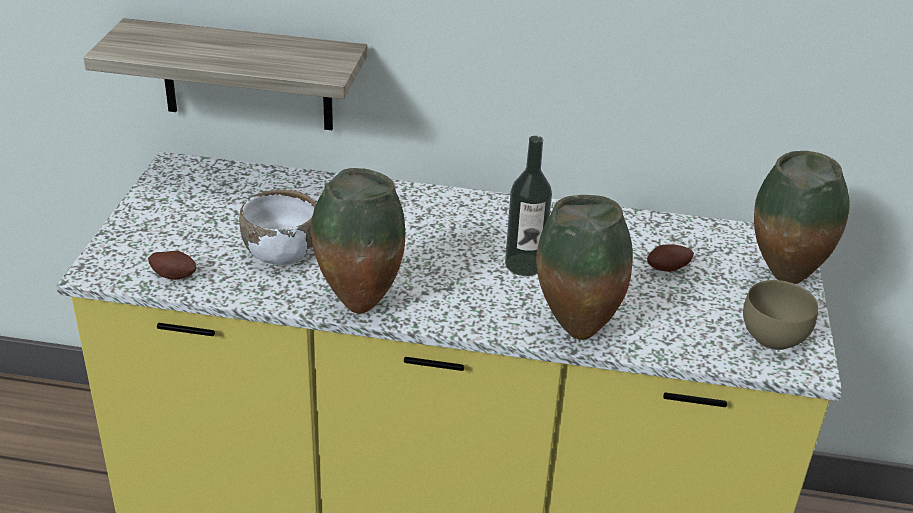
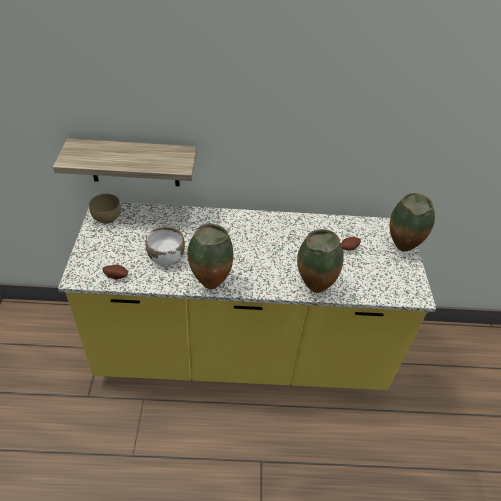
camera: 10 degrees left, 10 degrees up
(524, 264) = (283, 252): bottle -> none
(773, 340) = (402, 283): brown bowl -> brown bowl (107, 219)

